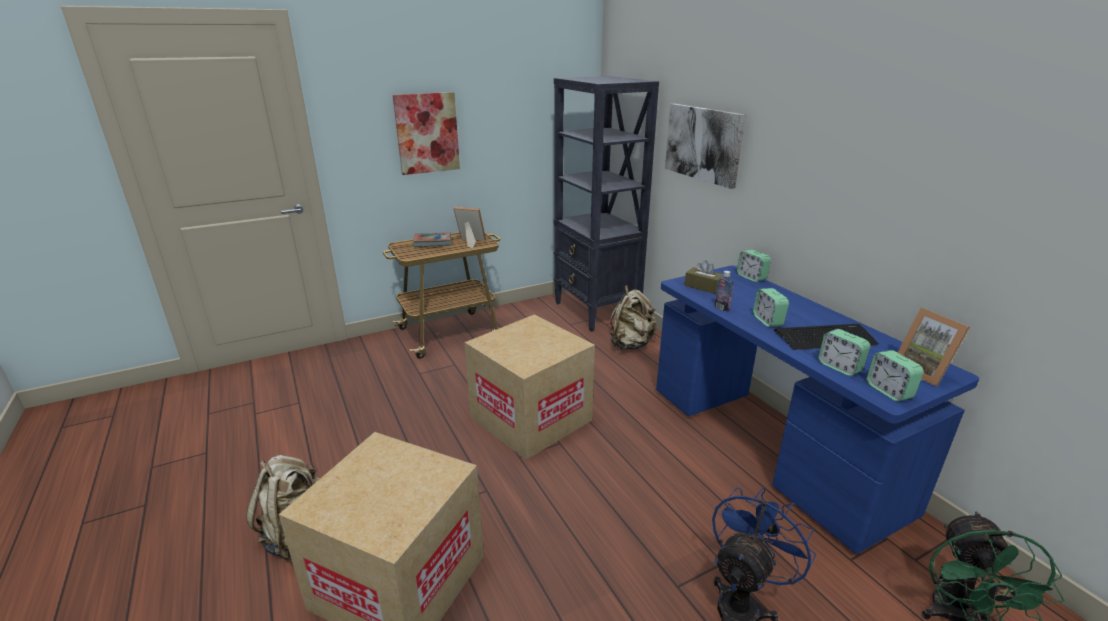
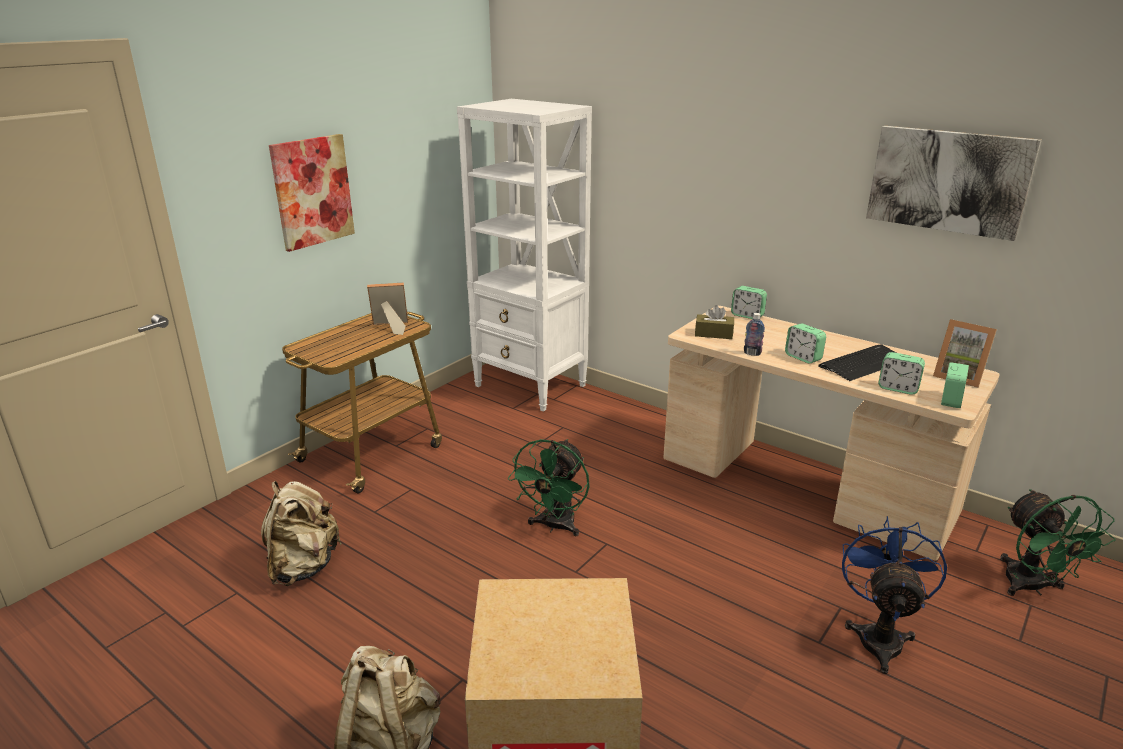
camera: 25 degrees left, 0 degrees up
(432, 242) = (342, 336): book -> none
(531, 418) = (554, 526): cardboard box -> green fan
(596, 311) = (531, 386): black bookcase -> white bookcase
(630, 344) = (597, 416): beige backpack -> beige backpack (303, 566)
(703, 143) = (662, 175): picture -> picture (948, 181)
(768, 446) = (803, 487): blue desk -> beige desk
(889, 391) = (950, 400): alarm clock -> alarm clock turned 105 degrees counterclockwise

